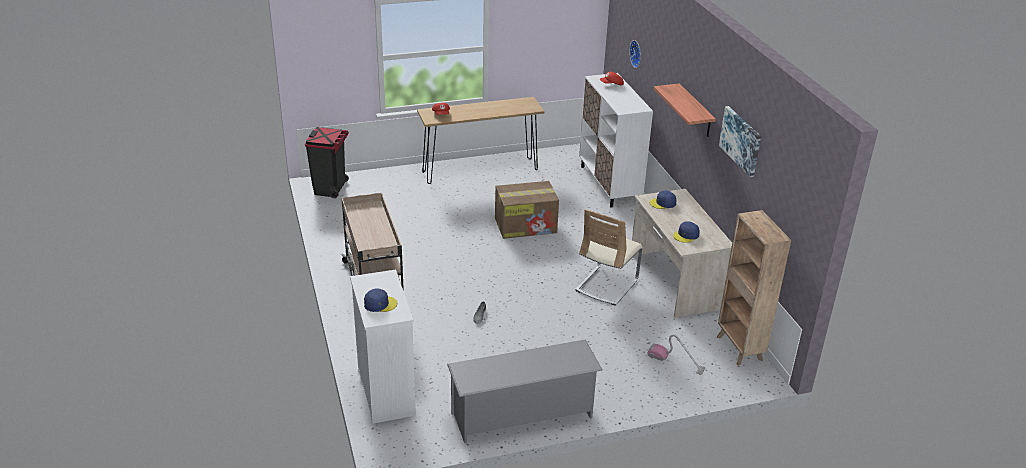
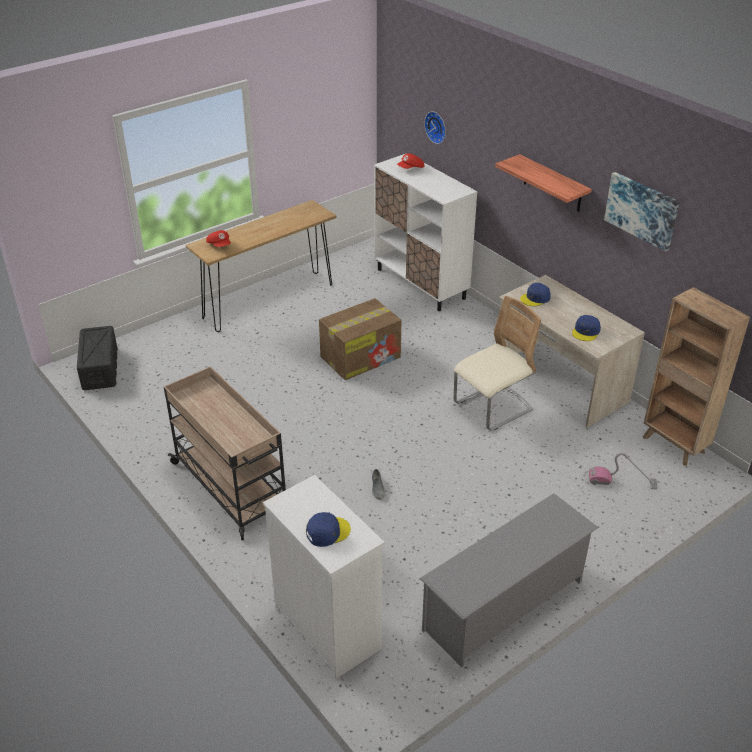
camera: 20 degrees left, 5 degrees up
(330, 188) = (100, 368): black trash can -> black storage box
(606, 285) = (493, 408): beige chair -> beige chair turned 135 degrees counterclockwise

